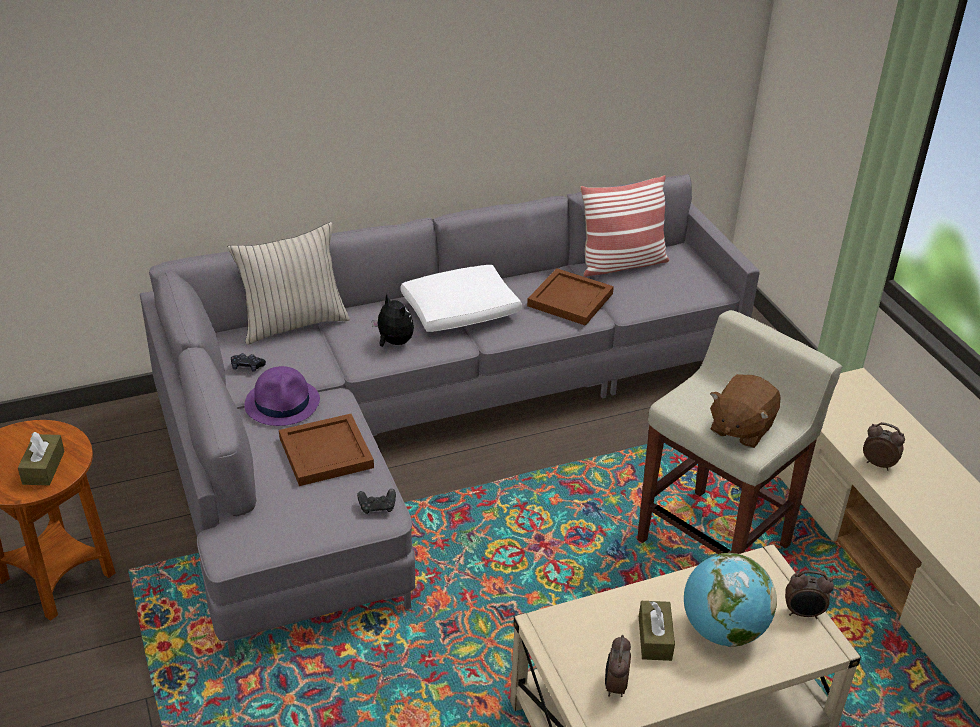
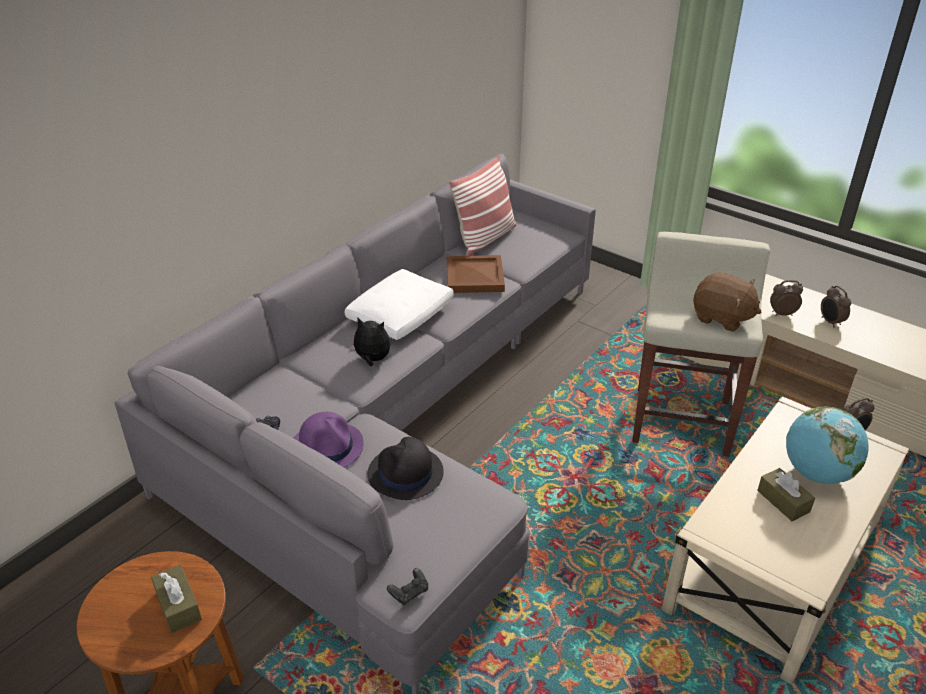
camera: 30 degrees left, 0 degrees up
(293, 323) = (270, 377): beige pillow -> none
(325, 454) = (405, 474): brown tray -> black hat
(377, 507) = (491, 499): black game controller -> black game controller (409, 593)
(615, 686) = (796, 551): alarm clock -> alarm clock (830, 322)
(740, 428) = (722, 318): brown plush toy -> brown plush toy turned 60 degrees counterclockwise

